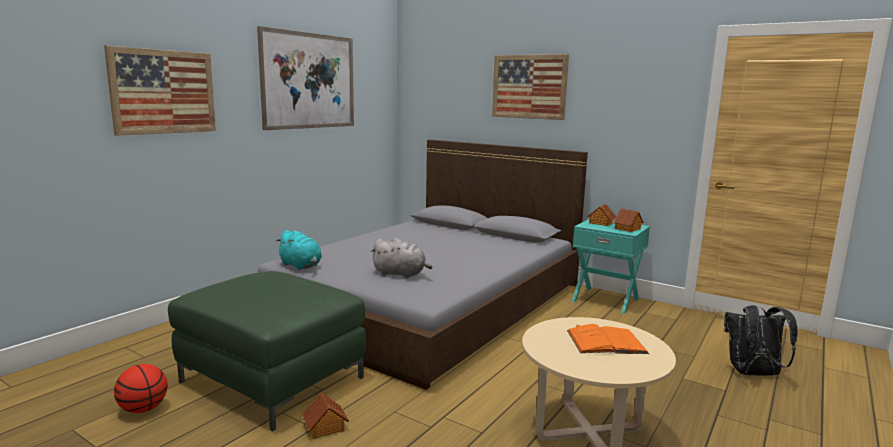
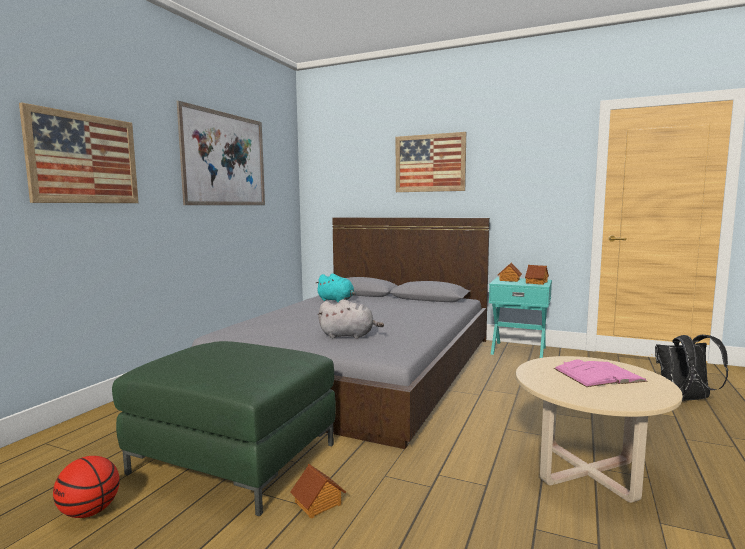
camera: 10 degrees left, 5 degrees down
(301, 266) = (241, 336): turquoise plush toy -> turquoise plush toy (337, 300)
(606, 342) = (598, 375): orange book -> pink book

